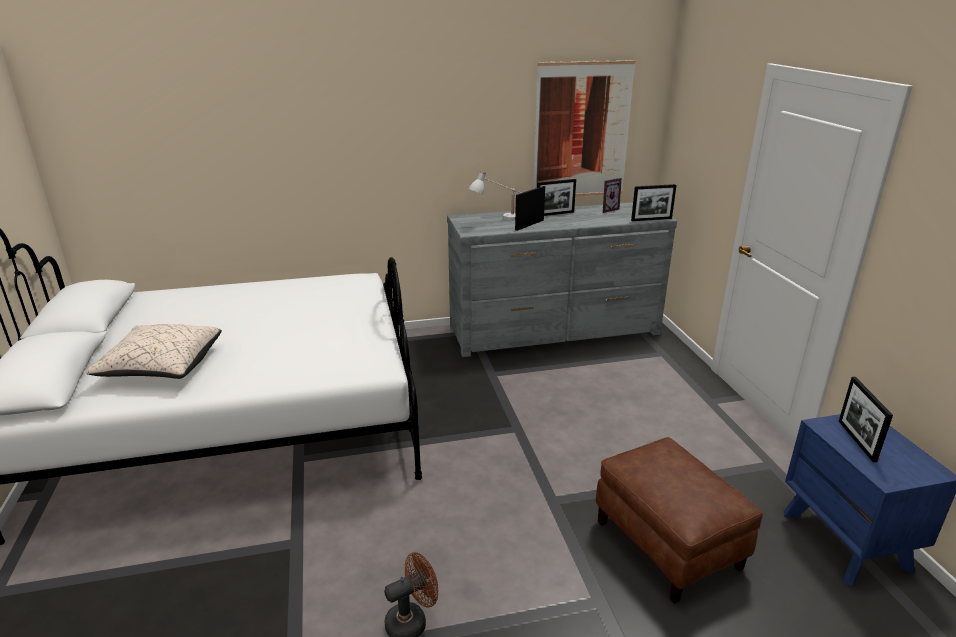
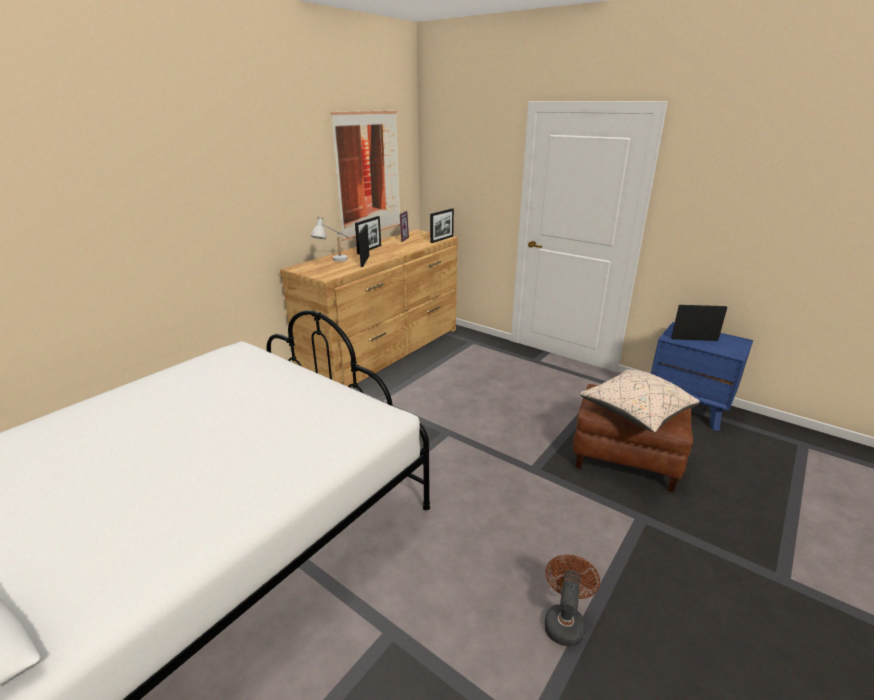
camera: 40 degrees left, 0 degrees up
(162, 367) = (121, 528): beige pillow -> beige pillow (636, 412)
(555, 331) = (385, 352): grey dresser -> brown dresser
(856, 440) = (694, 339): picture frame -> picture frame turned 135 degrees clockwise

